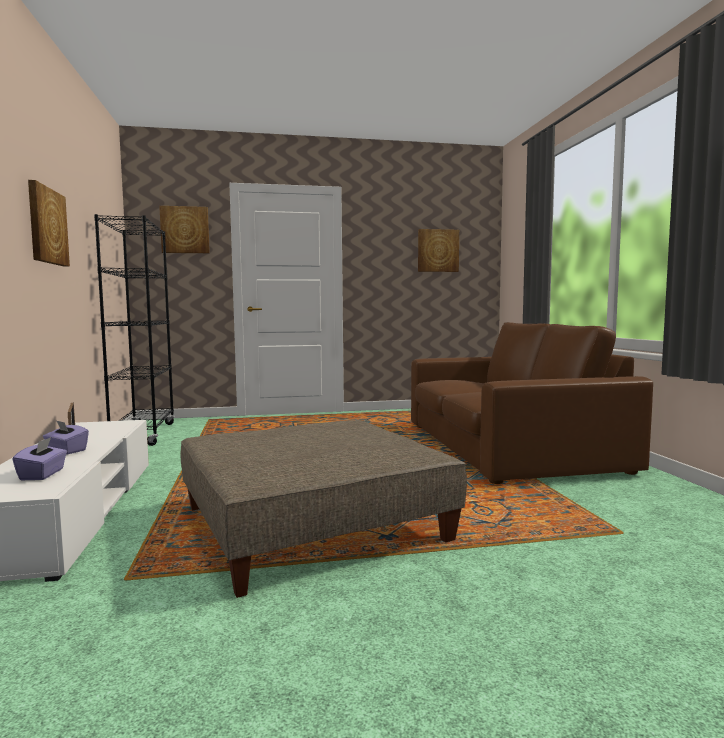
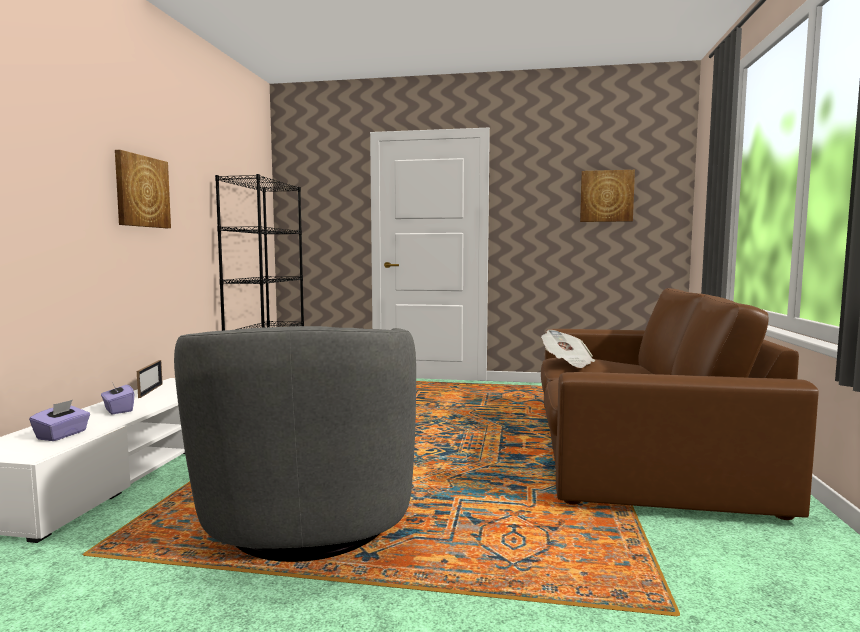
camera: 20 degrees right, 0 degrees up
(185, 230) = (326, 184): picture -> none
(312, 524) = (309, 523): beige ottoman -> grey armchair
(446, 383) = (567, 363): none -> newspaper

